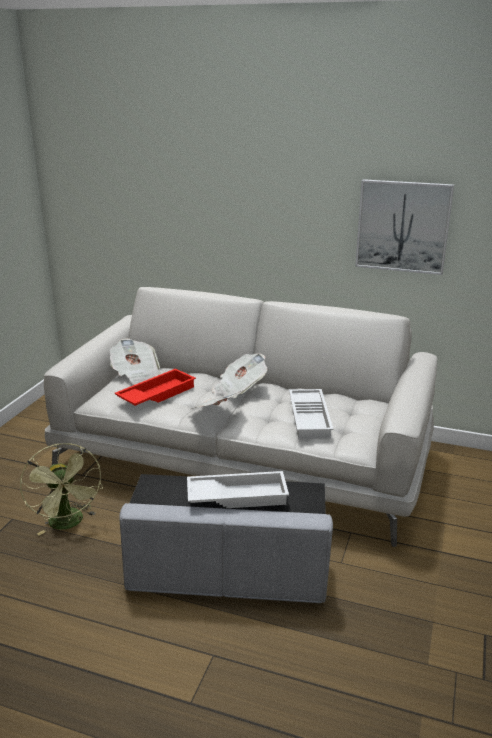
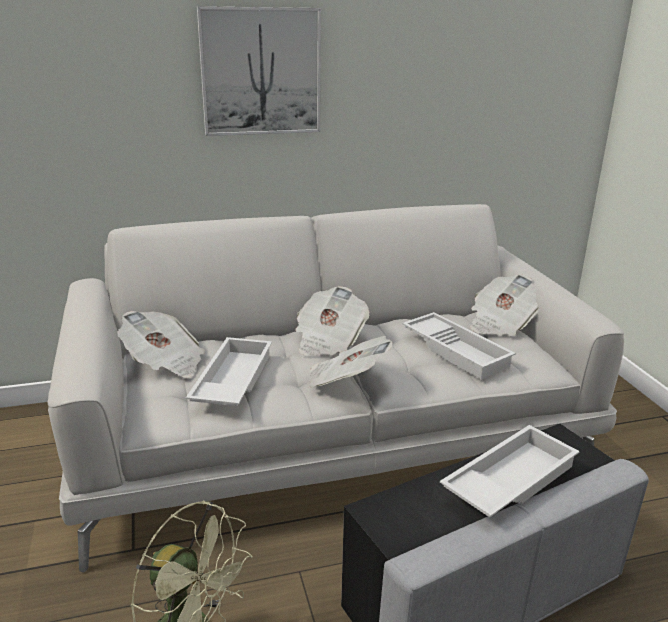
camera: 35 degrees left, 0 degrees up
(156, 394) = (231, 381): red tray -> white tray
(370, 411) = (501, 323): none -> newspaper
(403, 226) = (458, 95): picture -> picture (261, 72)

